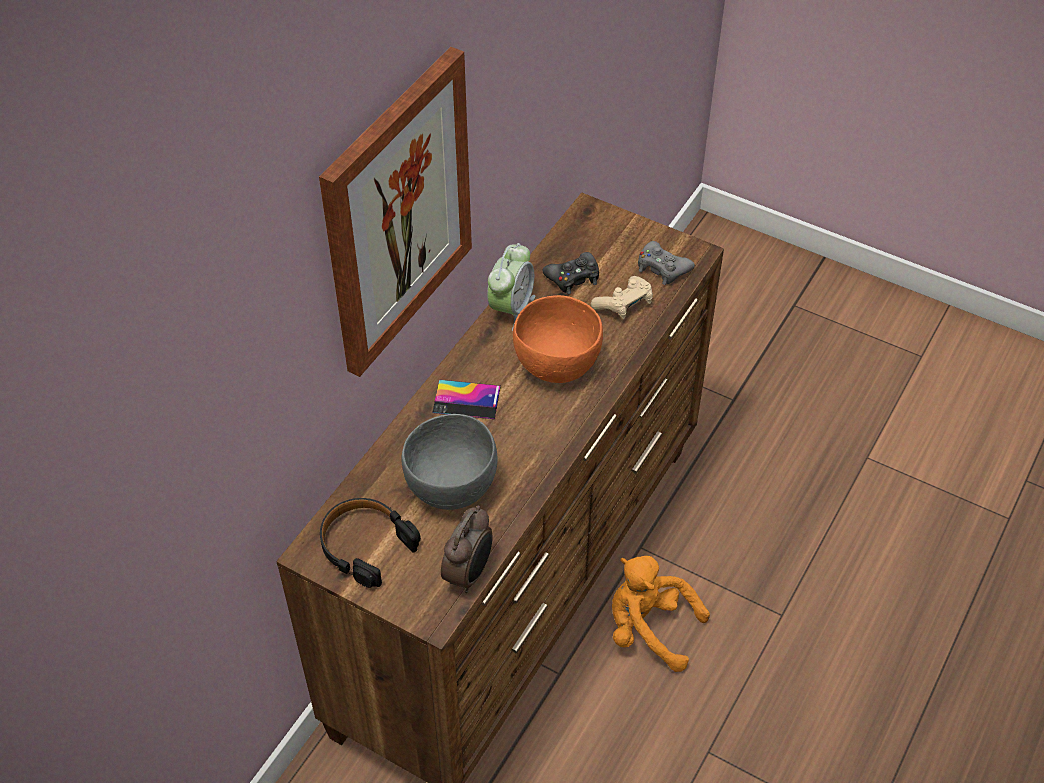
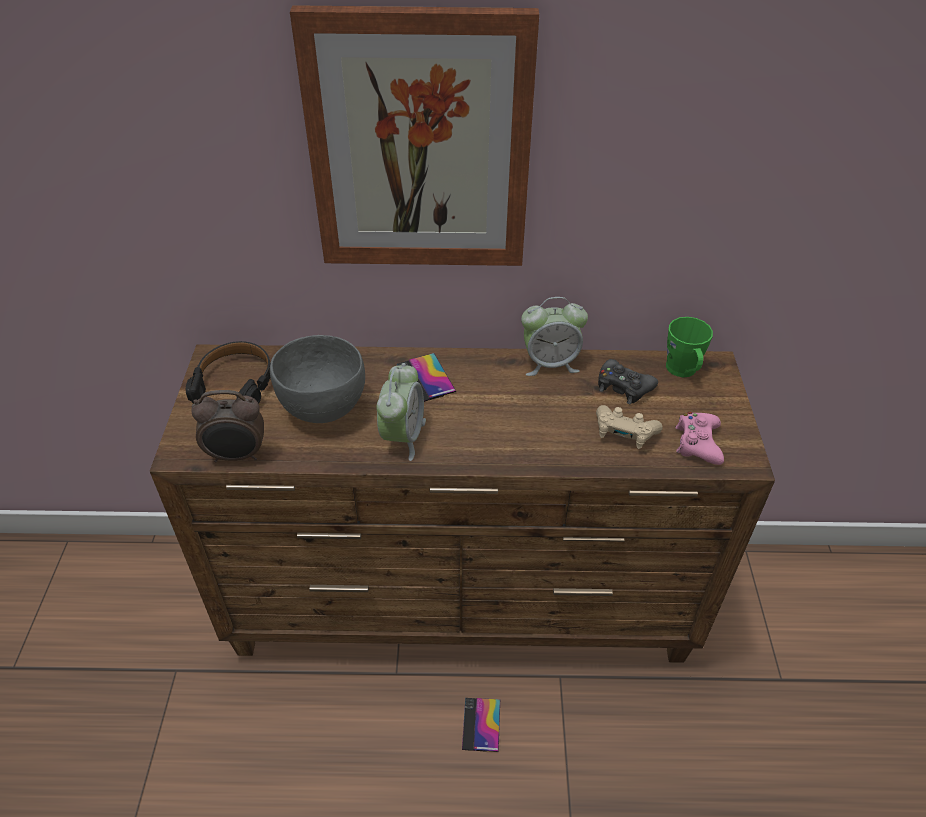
camera: 60 degrees right, 5 degrees down
(528, 445) = (402, 436): none -> alarm clock
(556, 366) = (509, 417): orange bowl -> none
(582, 233) = (683, 371): none -> green mug
(649, 629) = (481, 724): orange plush toy -> phone
(662, 268) = (698, 443): grey game controller -> pink game controller

